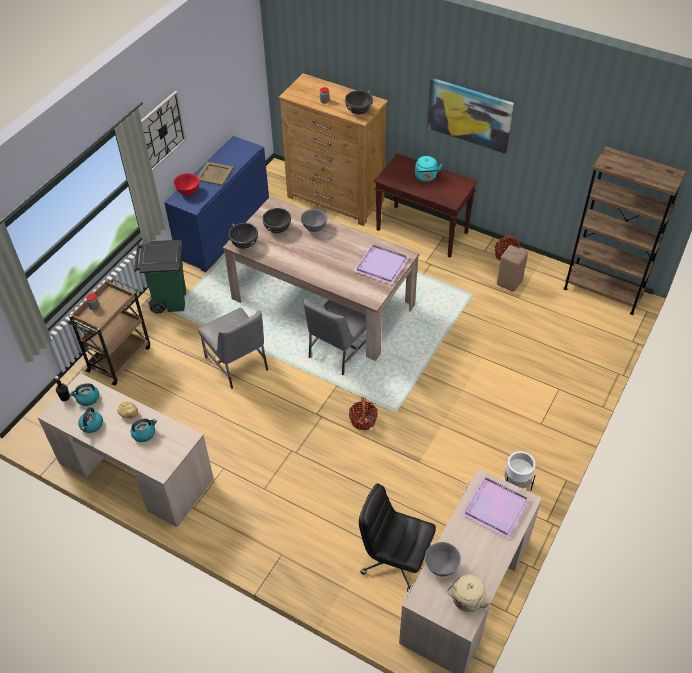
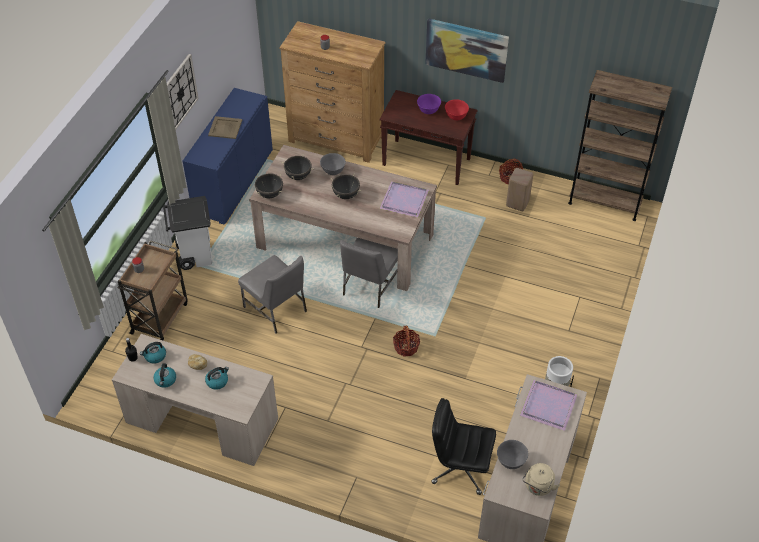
camera: 10 degrees left, 0 degrees up
(168, 299) = (194, 255): green trash can -> white trash can
(188, 191) = (203, 148): red bowl -> red bowl (456, 116)
(358, 111) = (360, 55): black cooking pot -> black cooking pot (346, 195)
(426, 177) = (428, 111): turquoise kettle -> purple bowl

